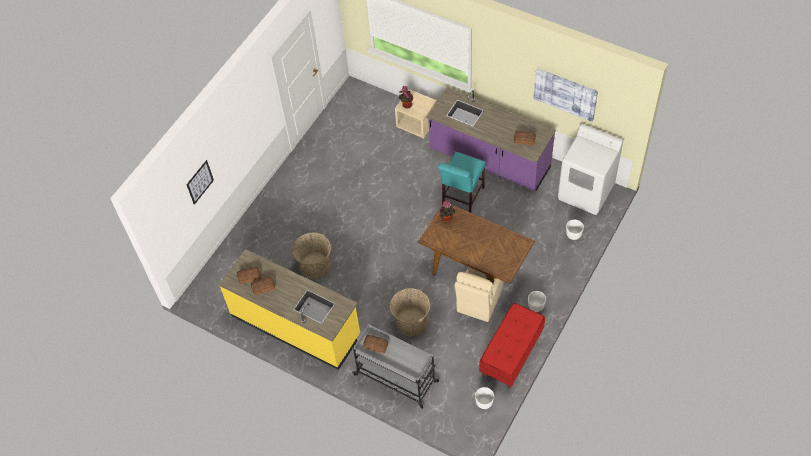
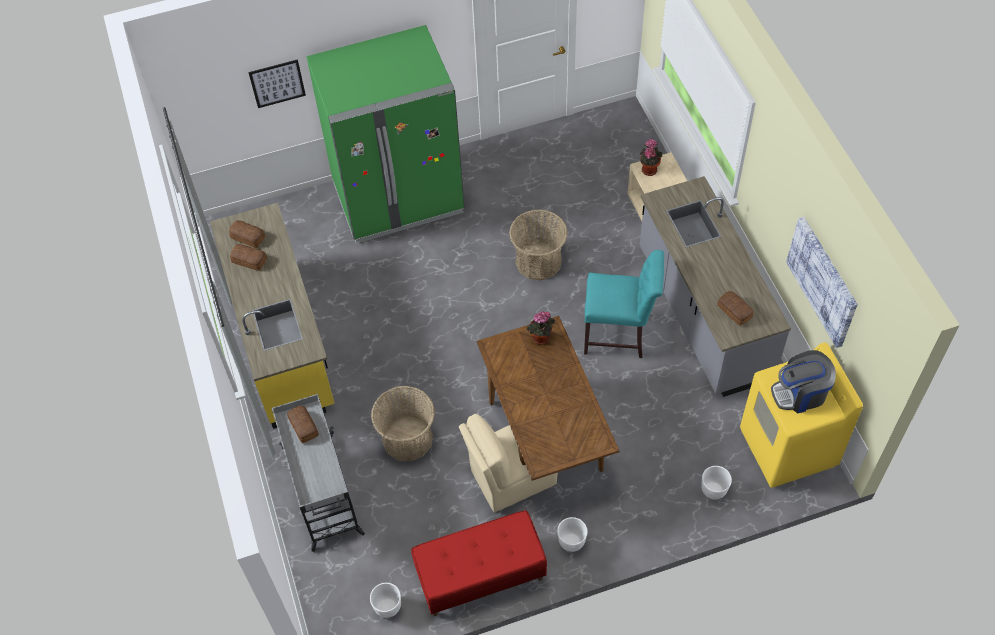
camera: 40 degrees right, 0 degrees up
(280, 211) = (398, 199): none -> green fridge
(315, 265) = (372, 289): basket -> basket (538, 261)
(461, 198) = (619, 336): turquoise chair -> turquoise chair turned 150 degrees counterclockwise
(489, 160) = (702, 314): purple counter -> grey counter
(586, 192) = (788, 448): white washing machine -> yellow washing machine
(590, 155) = (800, 393): none -> coffee machine

